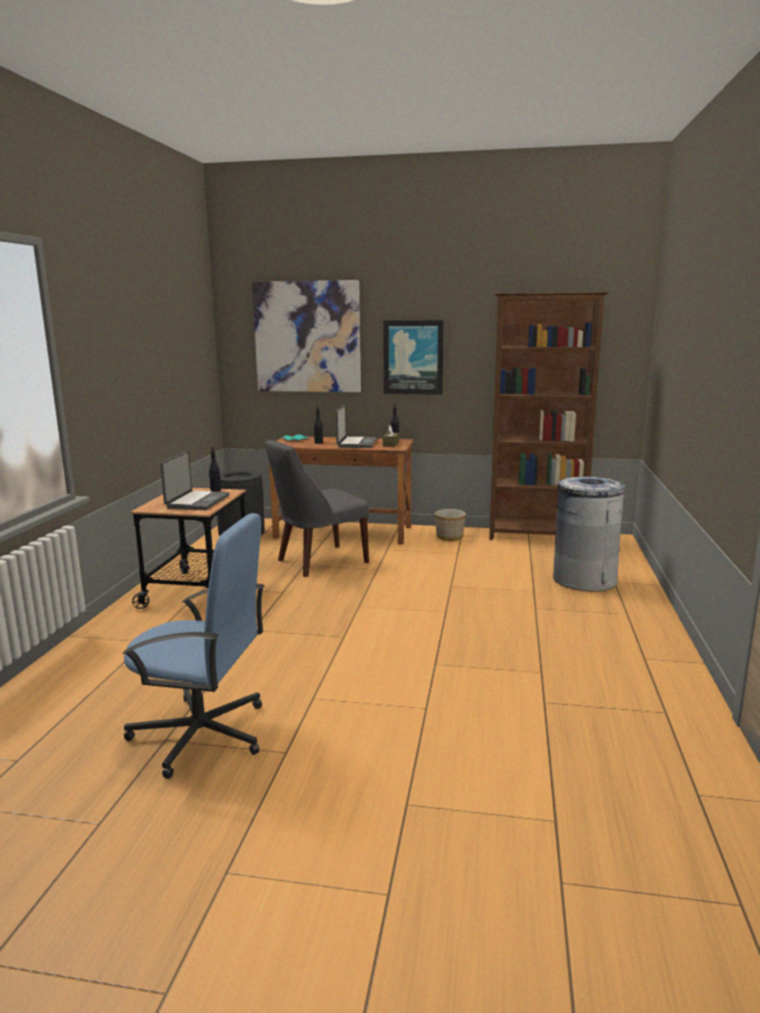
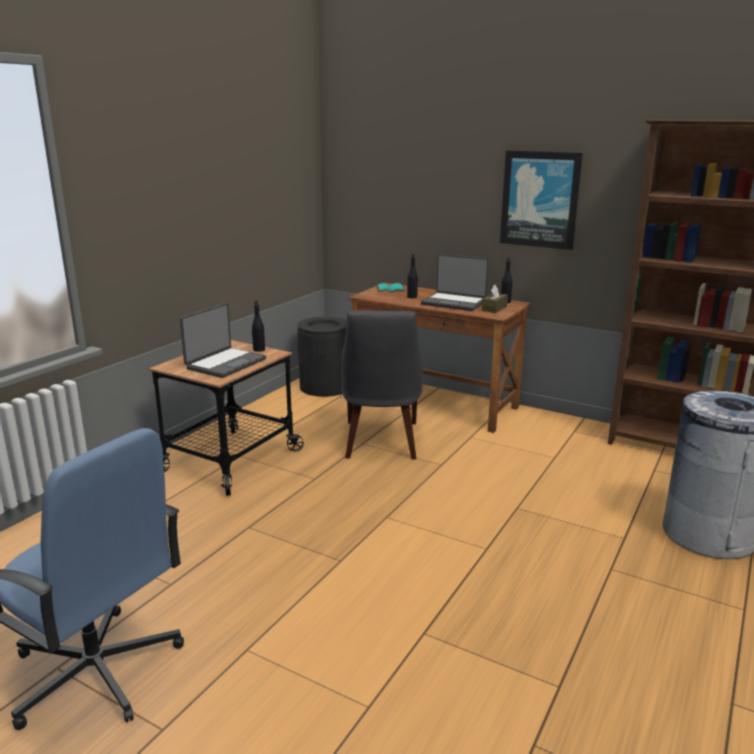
camera: 20 degrees right, 5 degrees up
(307, 337) = (417, 167): picture -> none
(318, 562) = (381, 442): grey chair -> grey chair turned 75 degrees counterclockwise
(356, 443) = (454, 303): laptop -> laptop turned 90 degrees clockwise
(450, 537) = (558, 431): planter -> none

